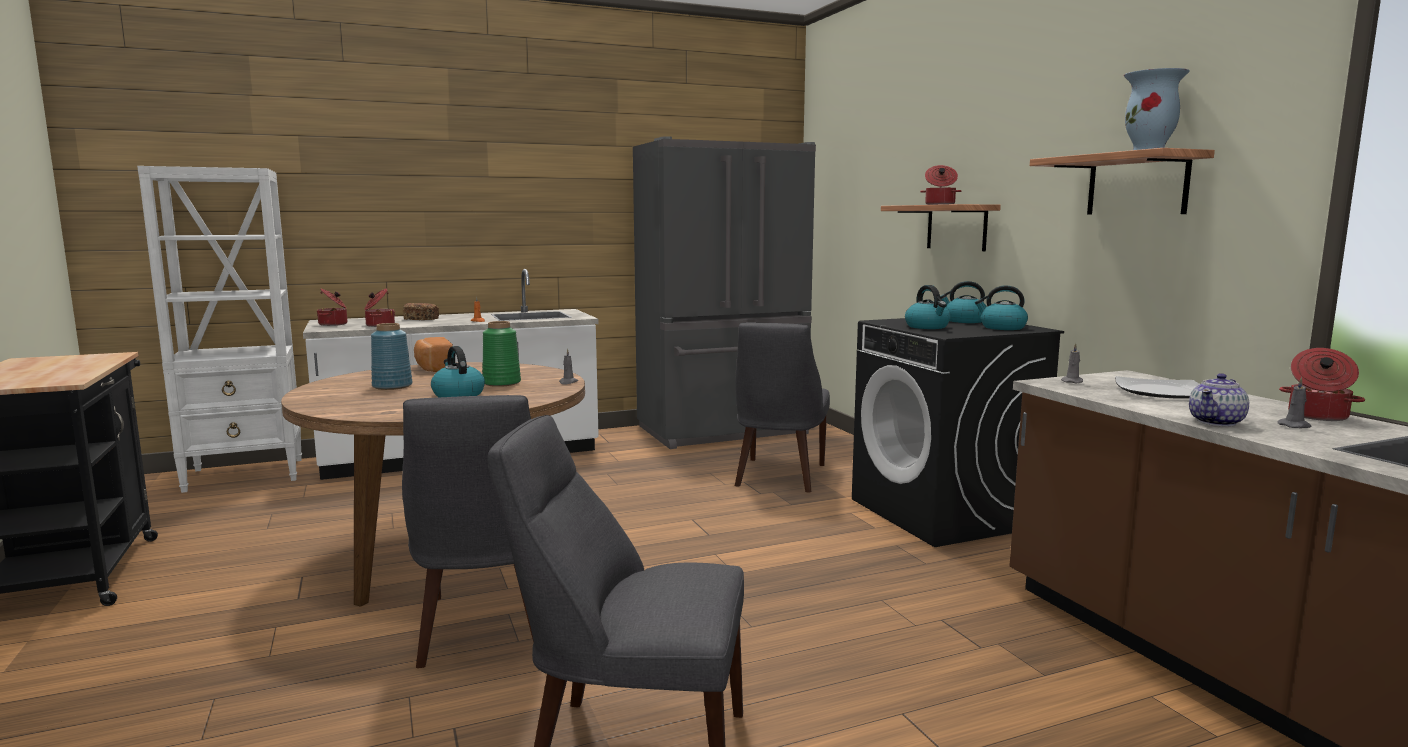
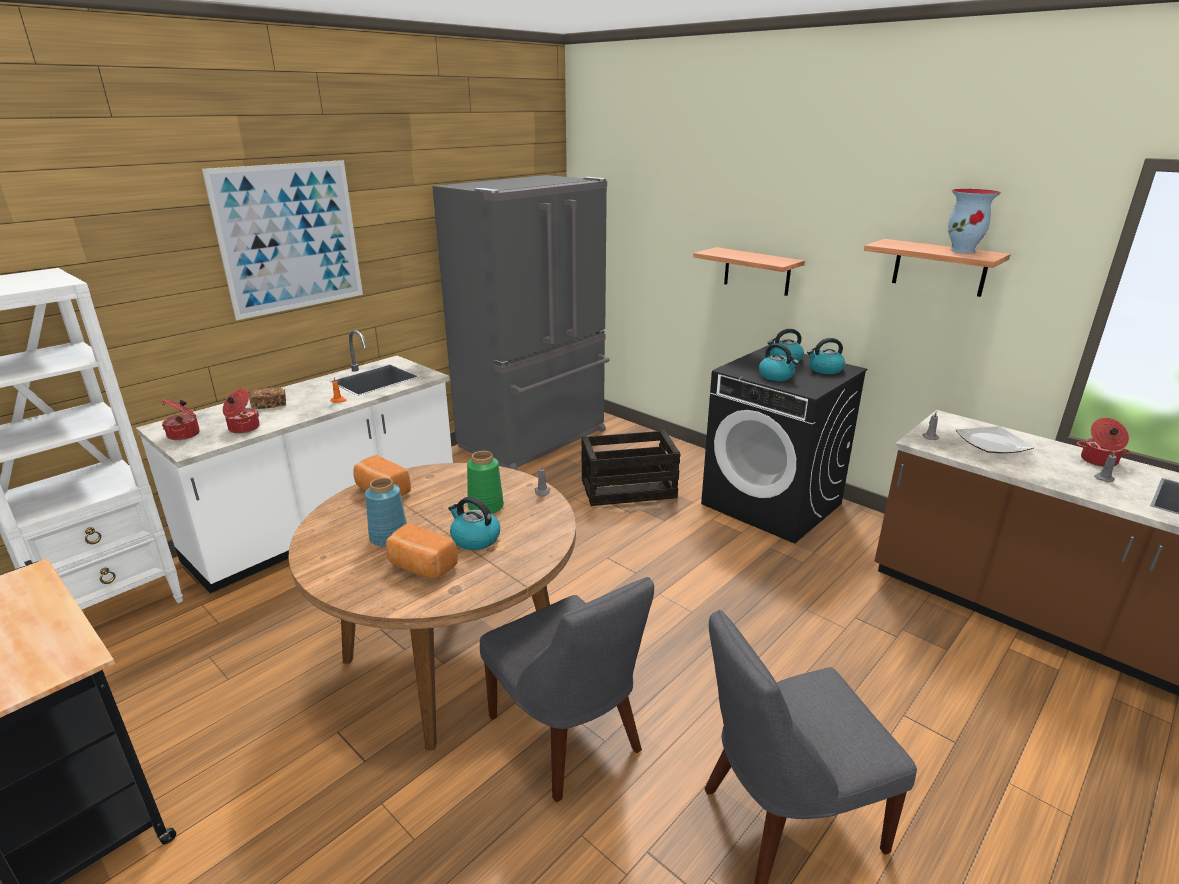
camera: 25 degrees left, 15 degrees up
(385, 400) = (420, 567): none -> bread
(480, 178) = (290, 238): none -> picture
(778, 477) = (627, 489): grey chair -> crate
(939, 204) = (751, 257): cooking pot -> none
(1217, 422) = (1066, 483): teapot -> none

